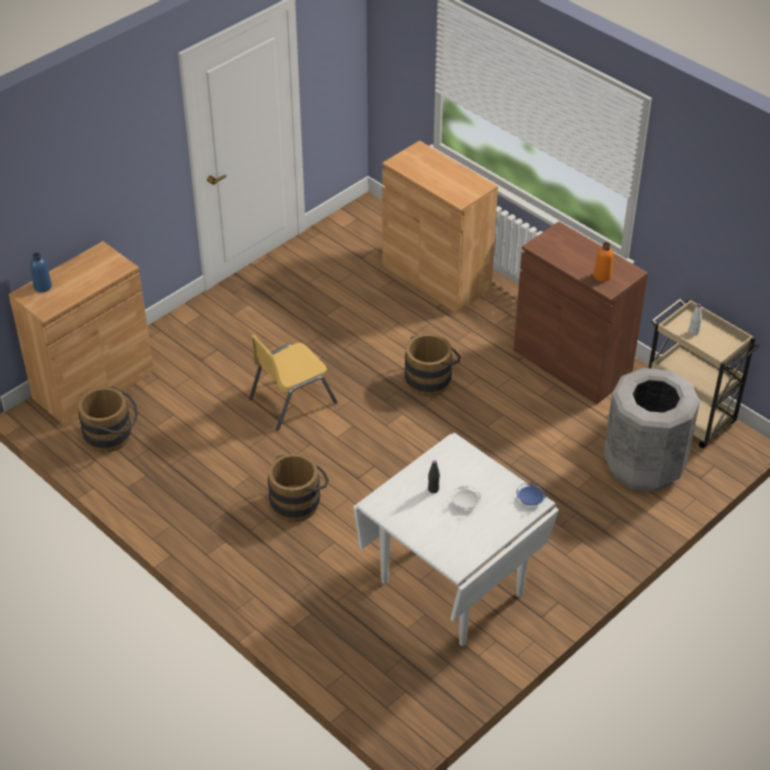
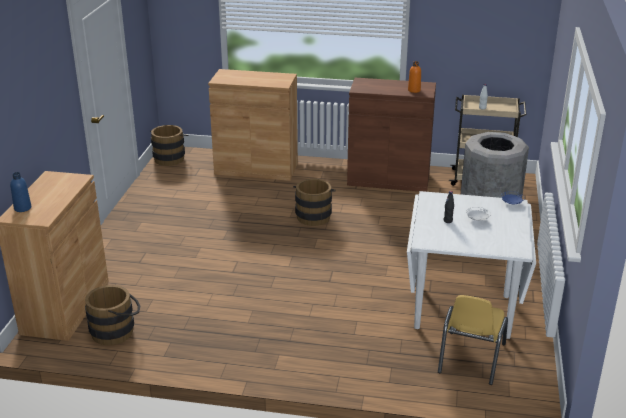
camera: 35 degrees left, 15 degrees down
(291, 400) = (233, 259): yellow chair -> yellow chair (470, 358)
(299, 501) = (305, 310): brown bucket -> brown bucket (170, 157)

